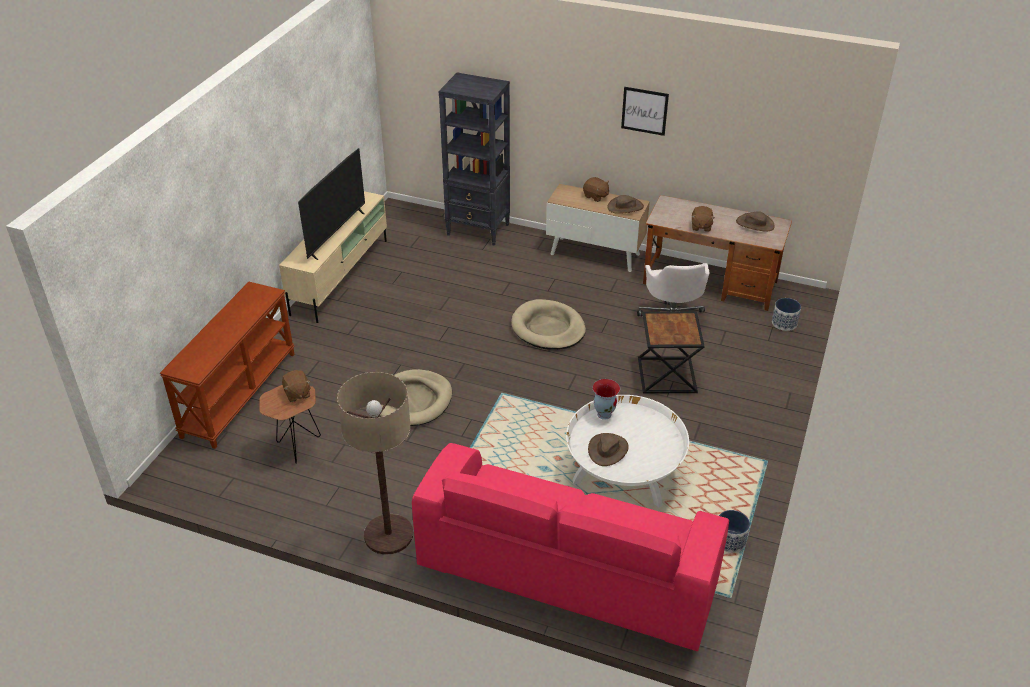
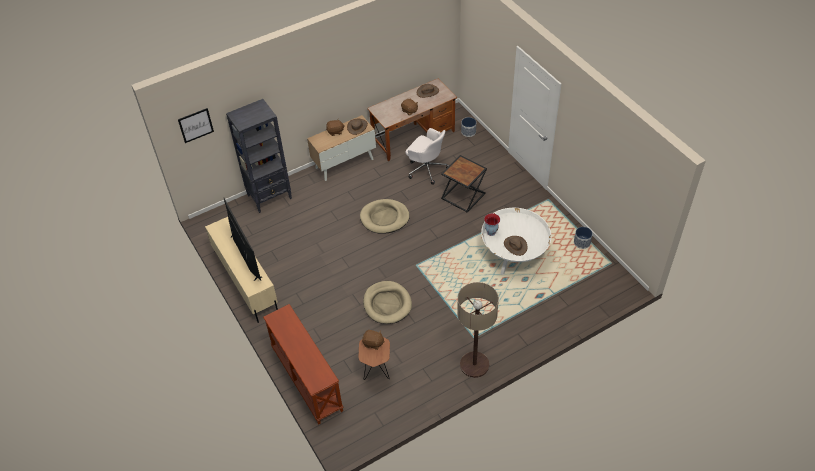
camera: 50 degrees left, 10 degrees up
(567, 571) = (553, 309): pink sofa -> none
(644, 111) = (347, 68): picture -> picture (196, 125)

